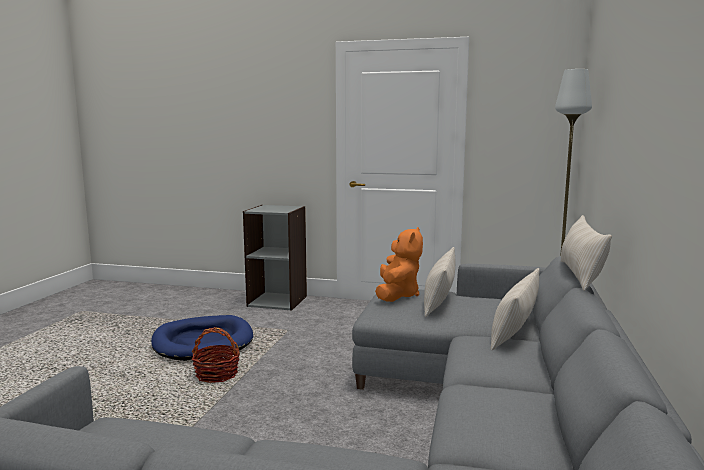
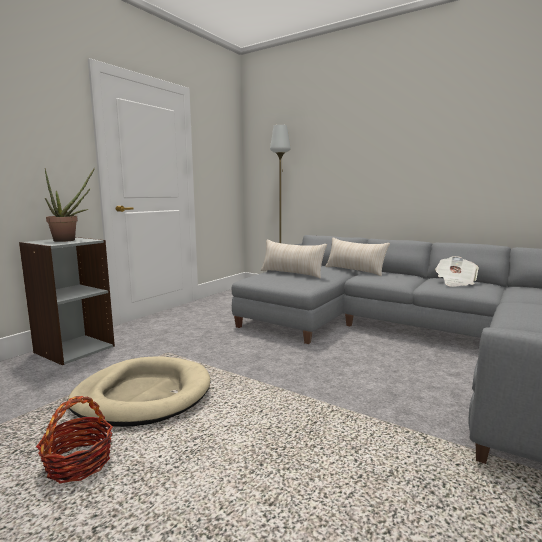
camera: 70 degrees left, 0 degrees up
(203, 342) = (143, 395): blue dog bed -> beige dog bed
(217, 374) = (240, 392): basket -> basket (79, 463)
(278, 209) = (69, 240): none -> potted plant
(397, 295) = (266, 279): orange plush toy -> none
(502, 408) = (455, 282): none -> newspaper
(580, 275) = (348, 236): beige pillow -> none

